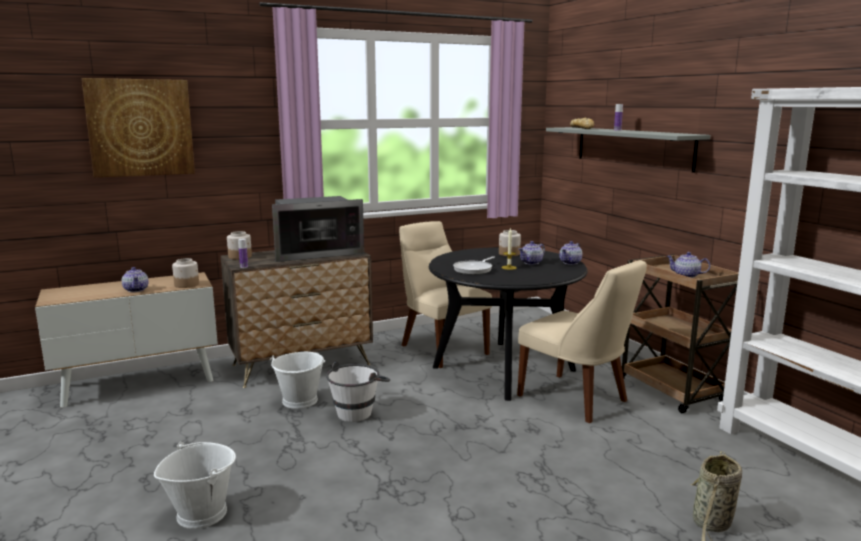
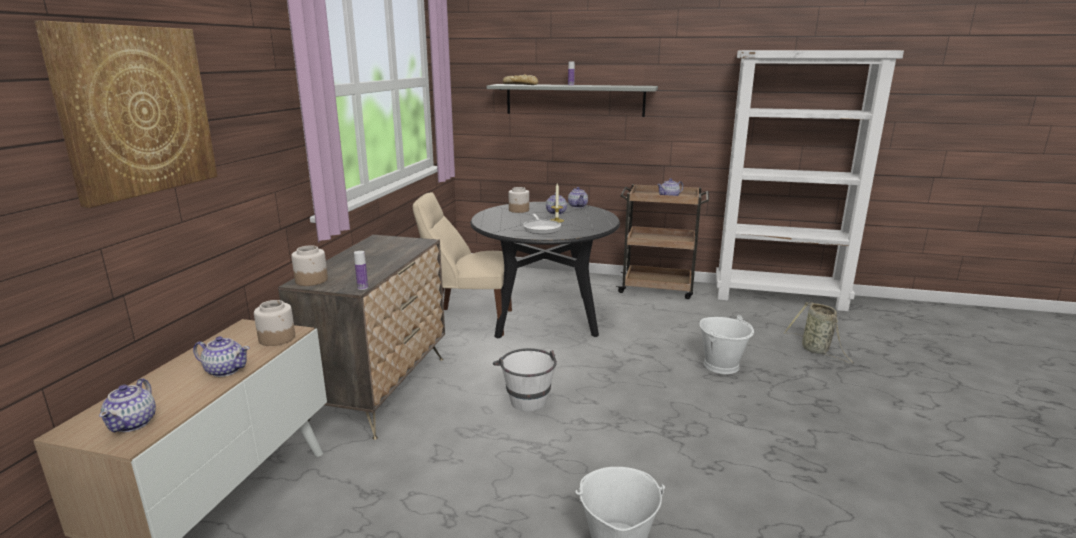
camera: 50 degrees left, 5 degrees up
(66, 296) = (133, 423): none -> teapot
(300, 401) = (461, 418): white bucket -> white bucket (721, 365)
(316, 252) = (379, 252): microwave -> none
(576, 399) = (629, 316): beige chair -> none

